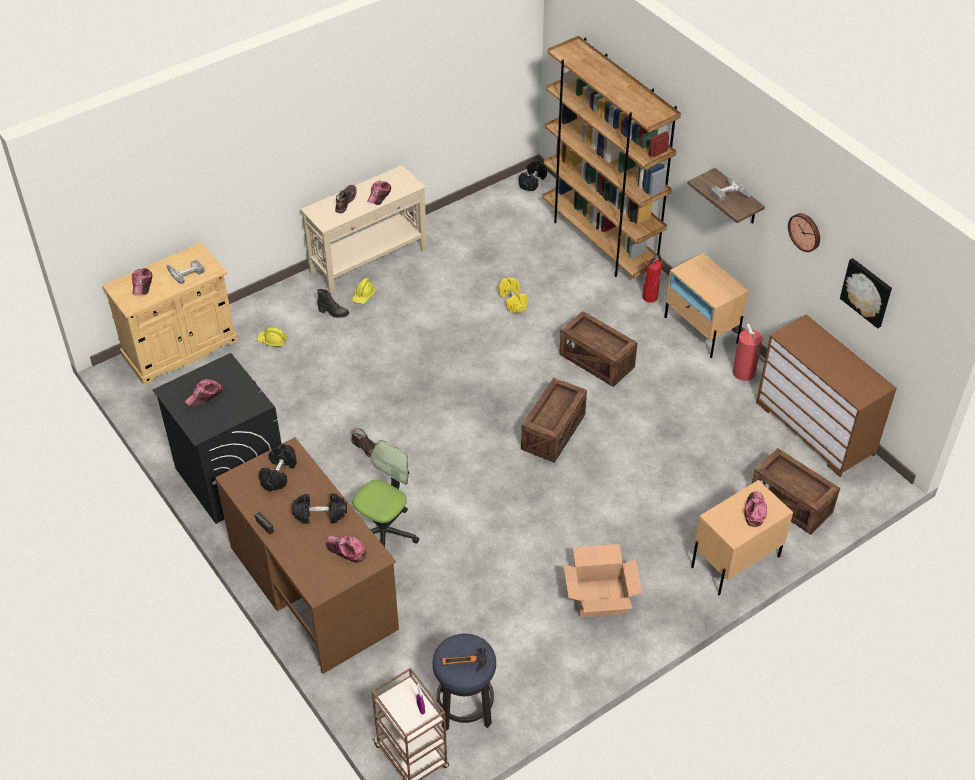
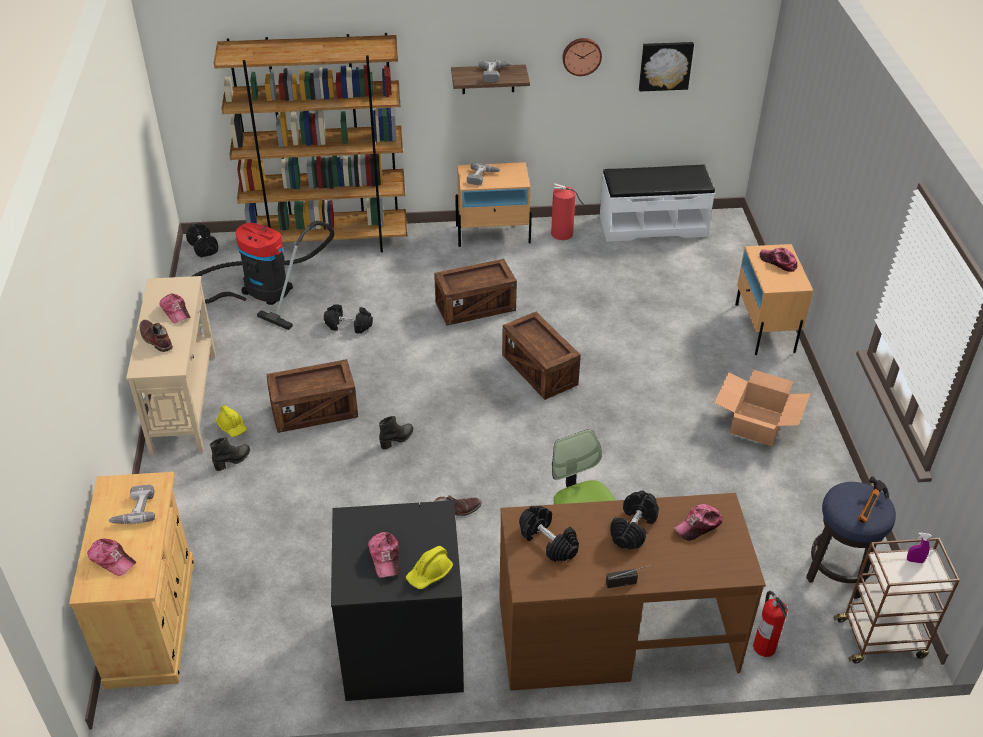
camera: 60 degrees left, 5 degrees down
(272, 341) = (224, 529): yellow hard hat -> yellow hard hat (429, 573)
(415, 385) = (397, 439): none -> black boot
(513, 235) = (261, 289): none -> vacuum cleaner
(513, 301) = (349, 325): yellow dumbbell -> black dumbbell
(650, 297) = (427, 244): fire extinguisher -> fire extinguisher (764, 646)
(699, 275) = (483, 177): none -> power drill
(791, 503) = (722, 272): crate -> crate (314, 411)
(815, 428) = (652, 225): brown dresser -> white bench

